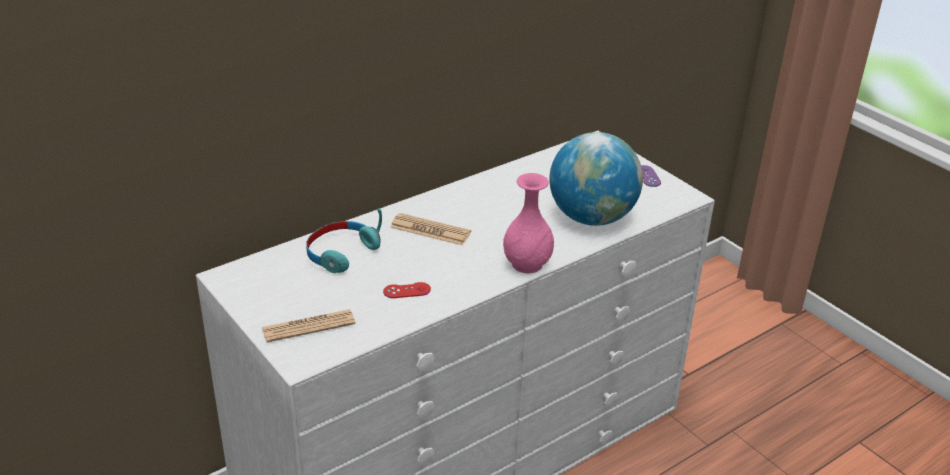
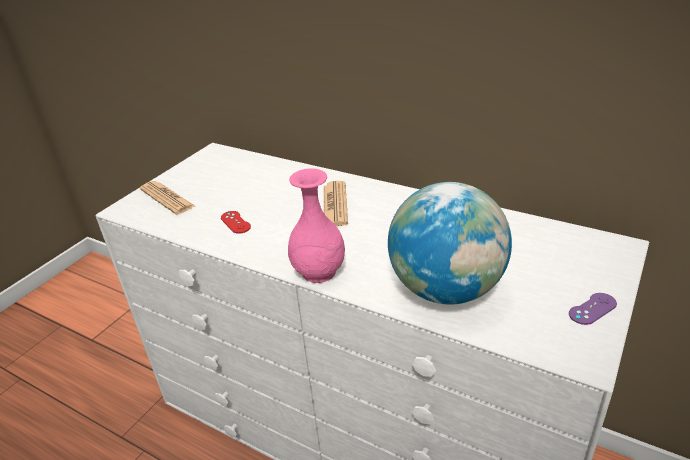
camera: 70 degrees right, 0 degrees up
(341, 253) = (270, 179): turquoise headphones -> none

